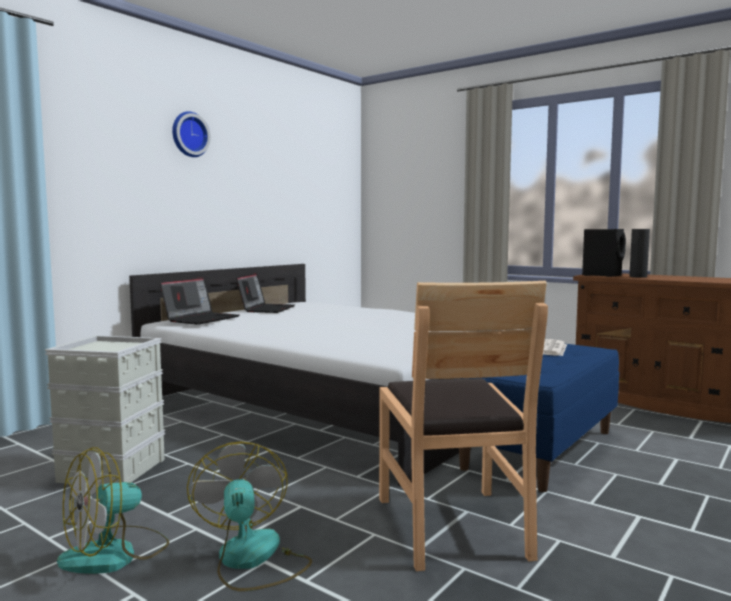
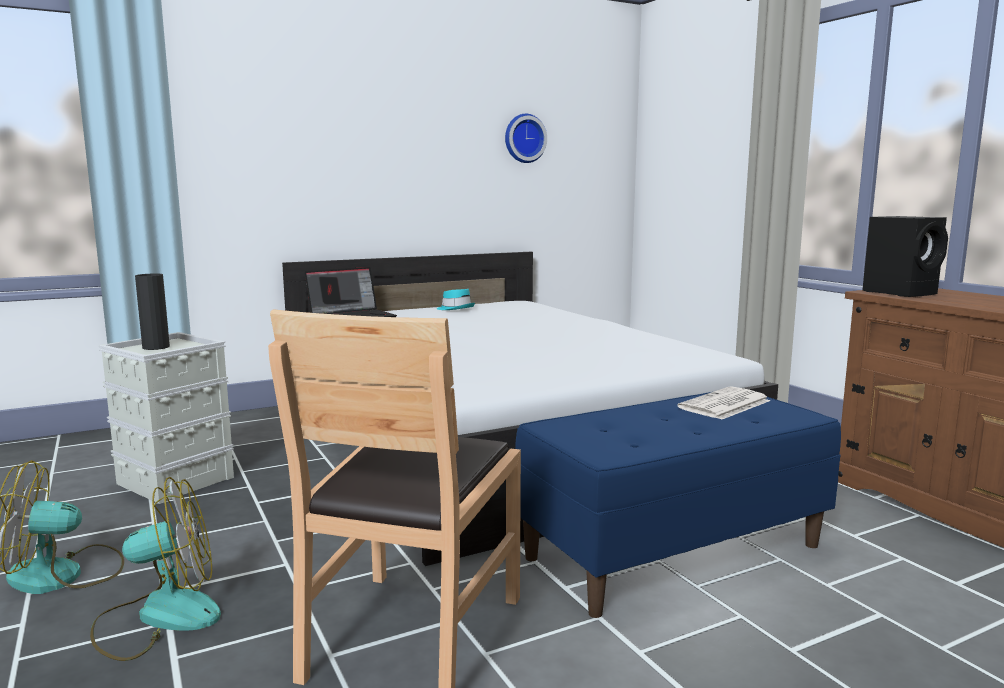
camera: 25 degrees right, 5 degrees up
(189, 134) = (364, 93): wall clock -> wall clock (524, 138)
(252, 560) = (159, 617): fan -> fan turned 60 degrees clockwise
(266, 309) = (455, 308): laptop -> turquoise hat
(638, 276) = (955, 299): black vase -> black vase (156, 347)

